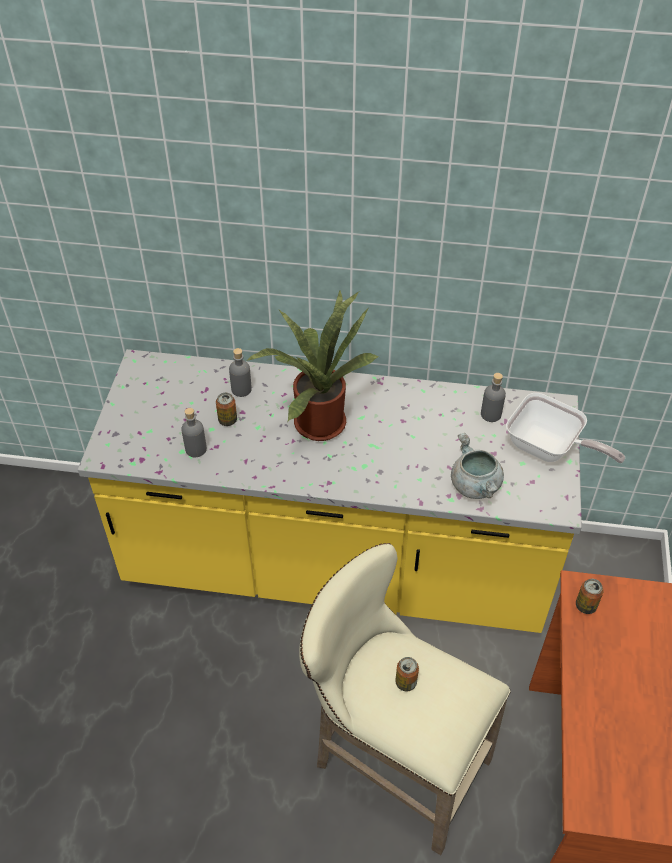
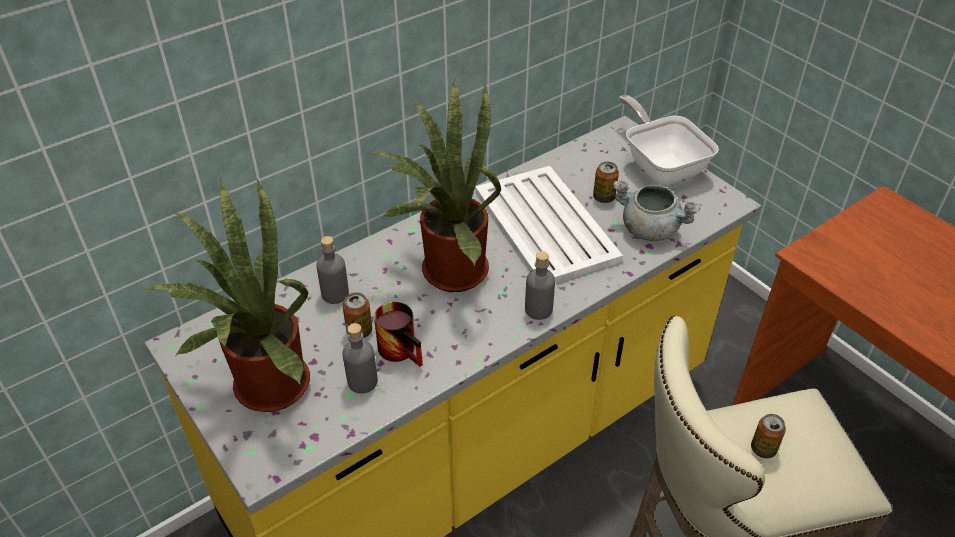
camera: 45 degrees left, 5 degrees down
(150, 415) = (264, 386): none -> potted plant
(236, 448) = (404, 349): none -> mug
(412, 433) = (545, 224): none -> white tray
(491, 414) = (584, 168): grey bottle -> grey bottle (538, 309)
(549, 449) = (661, 165): frying pan -> frying pan turned 105 degrees counterclockwise
(585, 606) = (827, 265): can -> can (603, 197)

